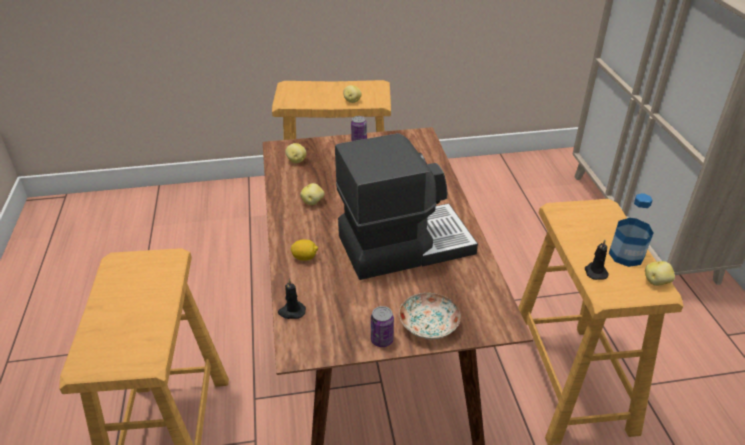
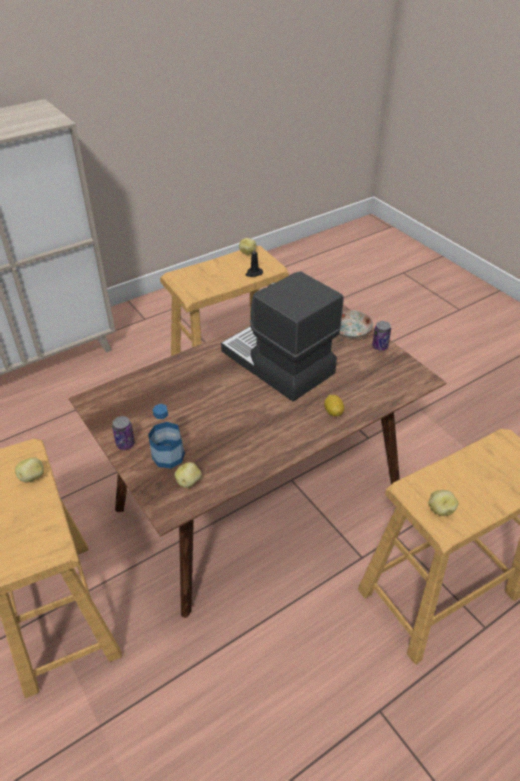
camera: 115 degrees left, 5 degrees up
(291, 312) = (393, 396): black candle -> none
(313, 202) = (255, 437): potato -> potato (440, 509)
(626, 255) = (227, 264): bottle -> bottle (168, 456)

